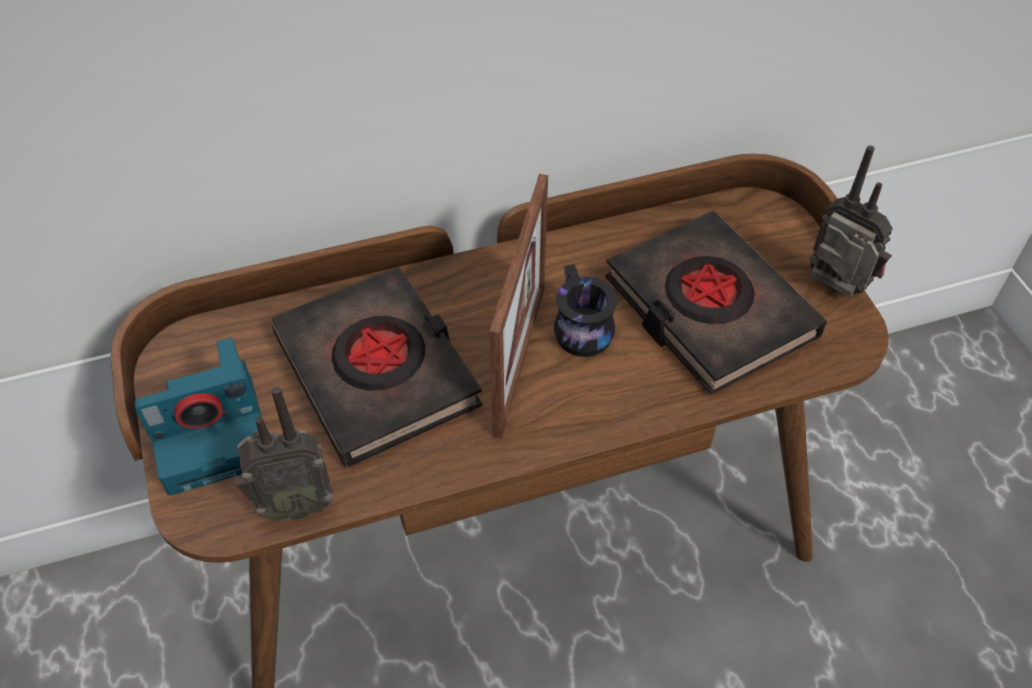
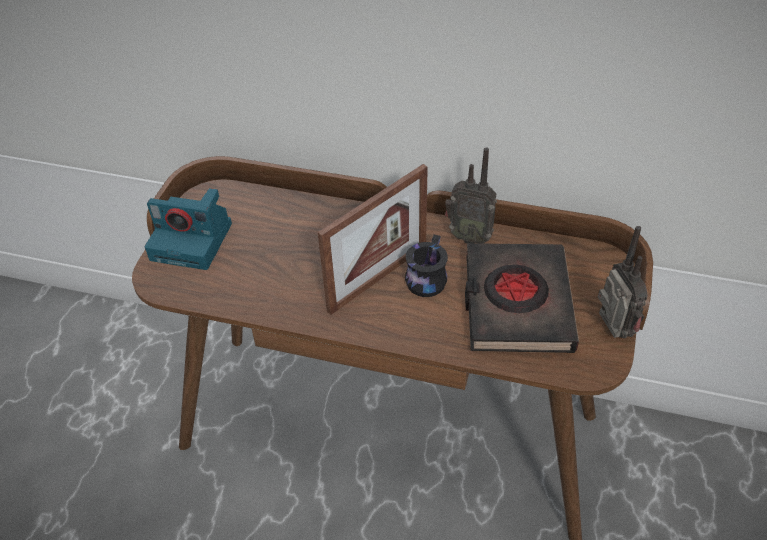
camera: 35 degrees right, 5 degrees down
(293, 504) = (200, 294): radio -> radio (469, 236)
(378, 371) = (296, 249): black book -> none

